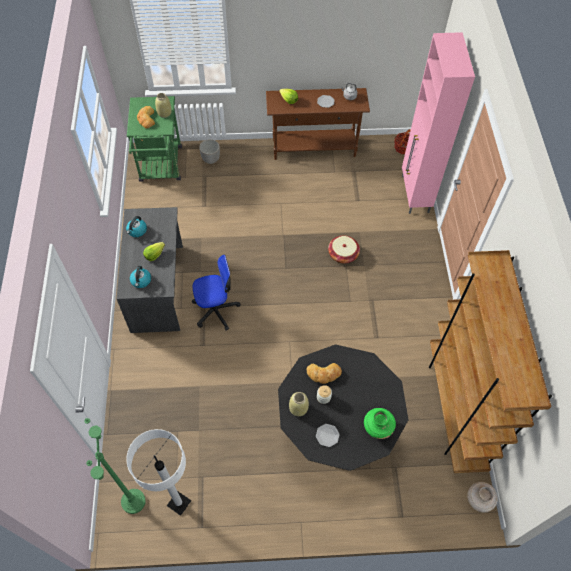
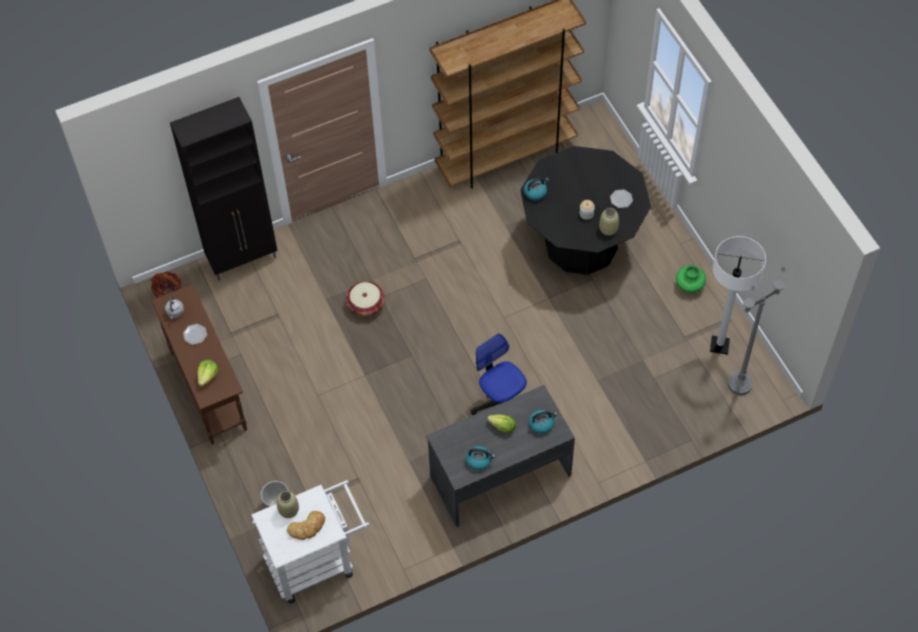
camera: 110 degrees left, 0 degrees up
(133, 501) = (740, 384): green floor lamp -> grey floor lamp
(161, 168) = (317, 561): green cart -> white cart
(323, 374) = (563, 221): bread -> none
(365, 364) = (535, 192): none -> kettle
(377, 427) = (593, 165): green vase -> green vase (689, 285)
(415, 194) = (243, 259): pink cabinet -> black cabinet
(479, 500) = (586, 120): beige vase -> none

